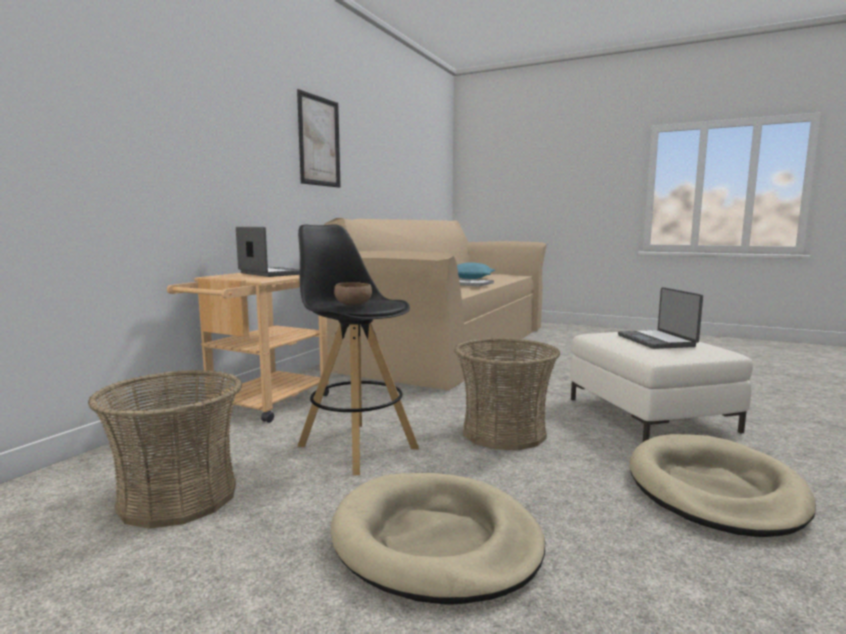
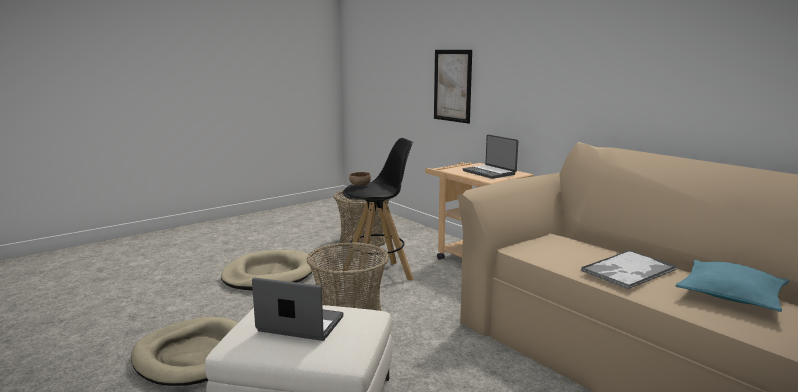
camera: 115 degrees right, 5 degrees up
(271, 273) = (490, 172): laptop -> laptop turned 75 degrees clockwise
(319, 141) = (622, 58): picture -> picture (452, 85)

